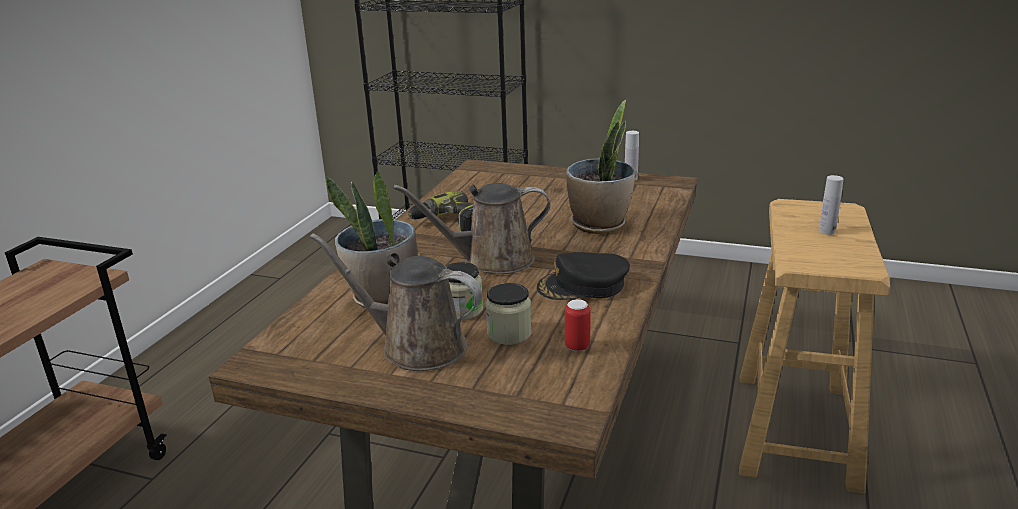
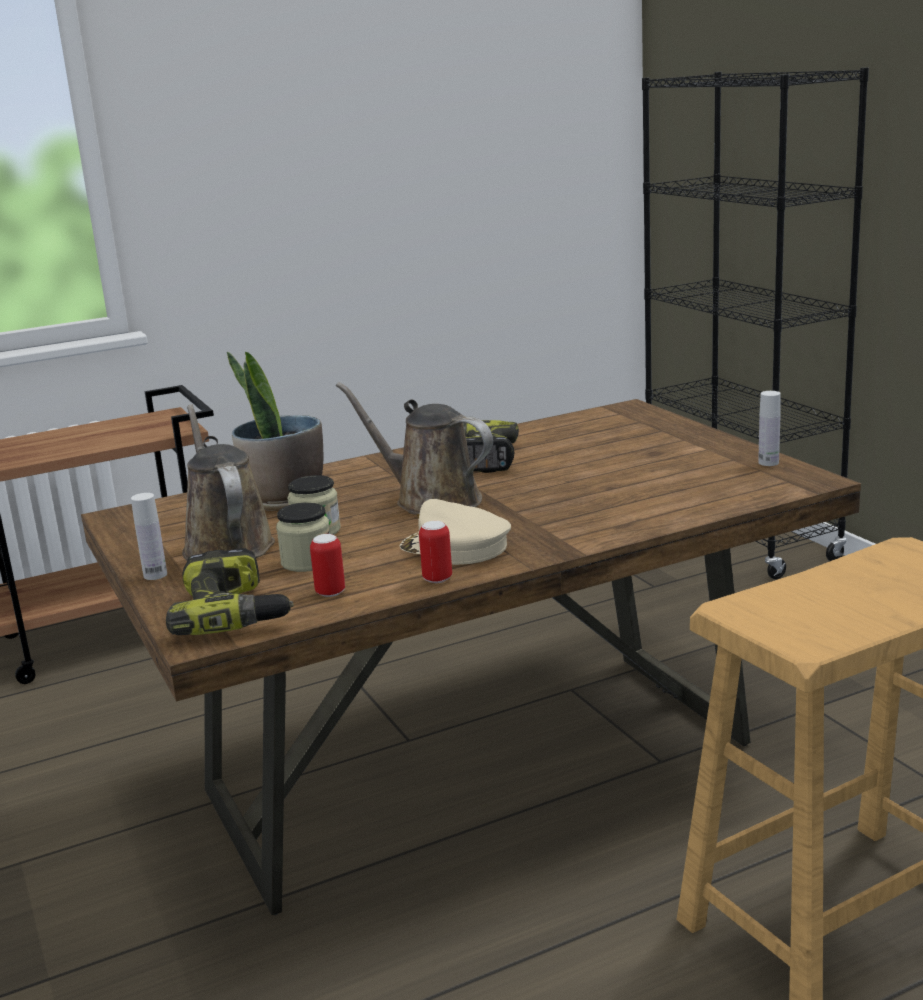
camera: 45 degrees right, 5 degrees down
(547, 390) = (234, 613): none -> power drill
(583, 286) = (455, 548): black cap -> beige cap
(599, 225) = (609, 500): potted plant -> none
(620, 309) = (437, 579): none -> can
(827, 231) = (876, 592): white bottle -> white bottle (155, 575)

